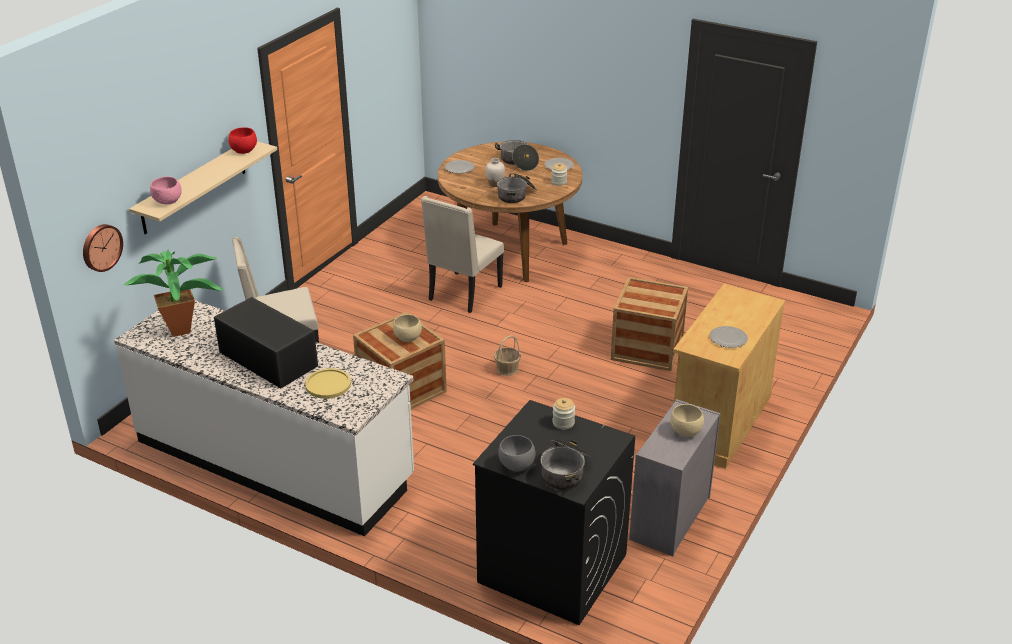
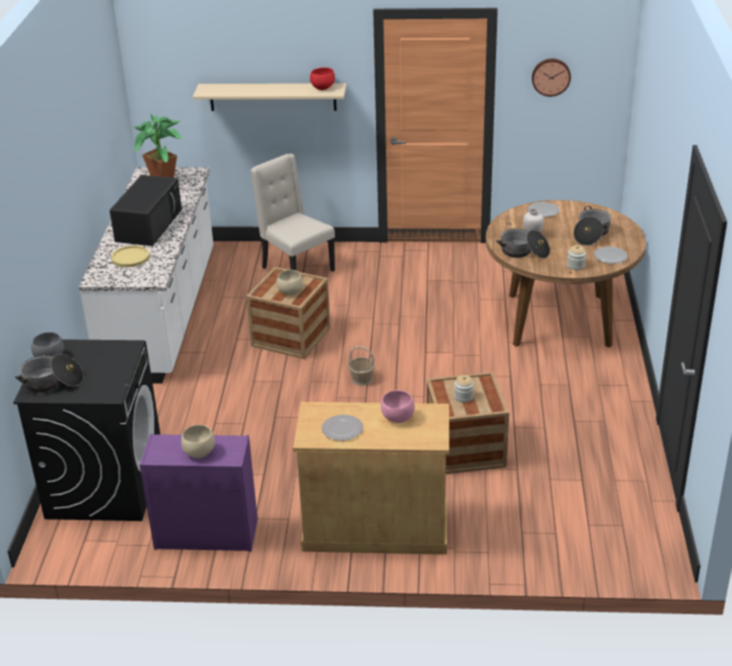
camera: 65 degrees right, 0 degrees up
(101, 247) = (166, 100): wall clock -> wall clock (551, 76)
(168, 202) = (218, 91): pink bowl -> pink bowl (398, 418)
(463, 294) = (460, 319): beige chair -> none
(563, 423) = (119, 364): jar -> jar (463, 397)
(669, 519) = (205, 534): grey dresser -> purple dresser

